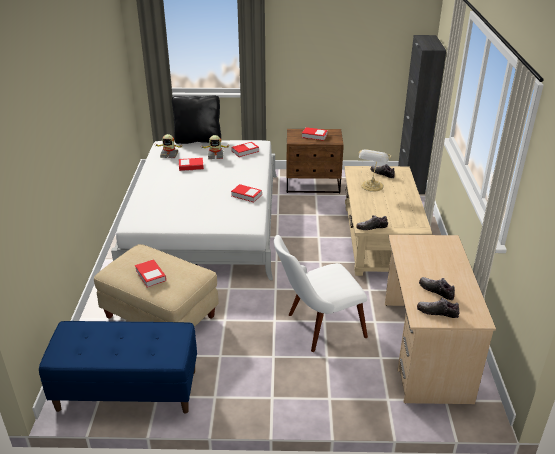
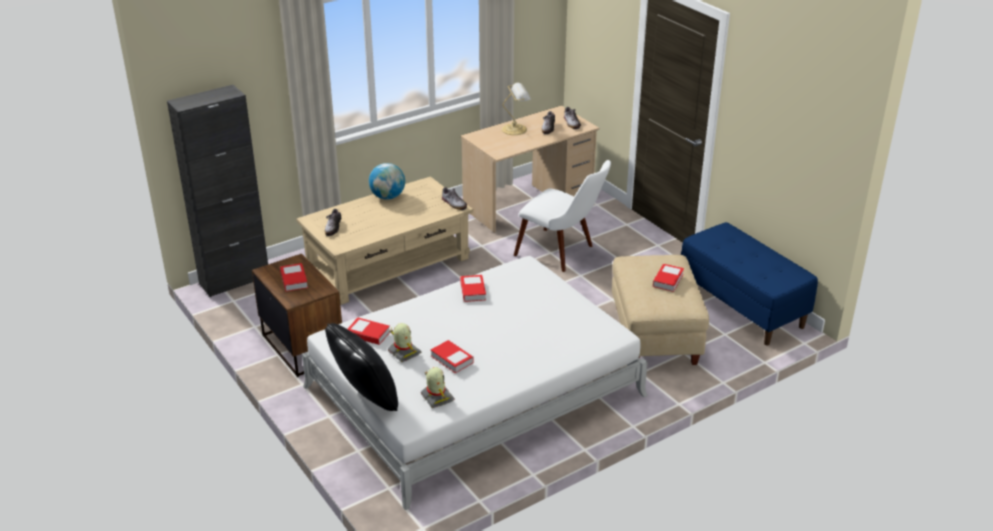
camera: 125 degrees left, 0 degrees up
(372, 186) = (370, 225): table lamp -> table lamp (515, 129)
(410, 204) = (388, 197): none -> globe

